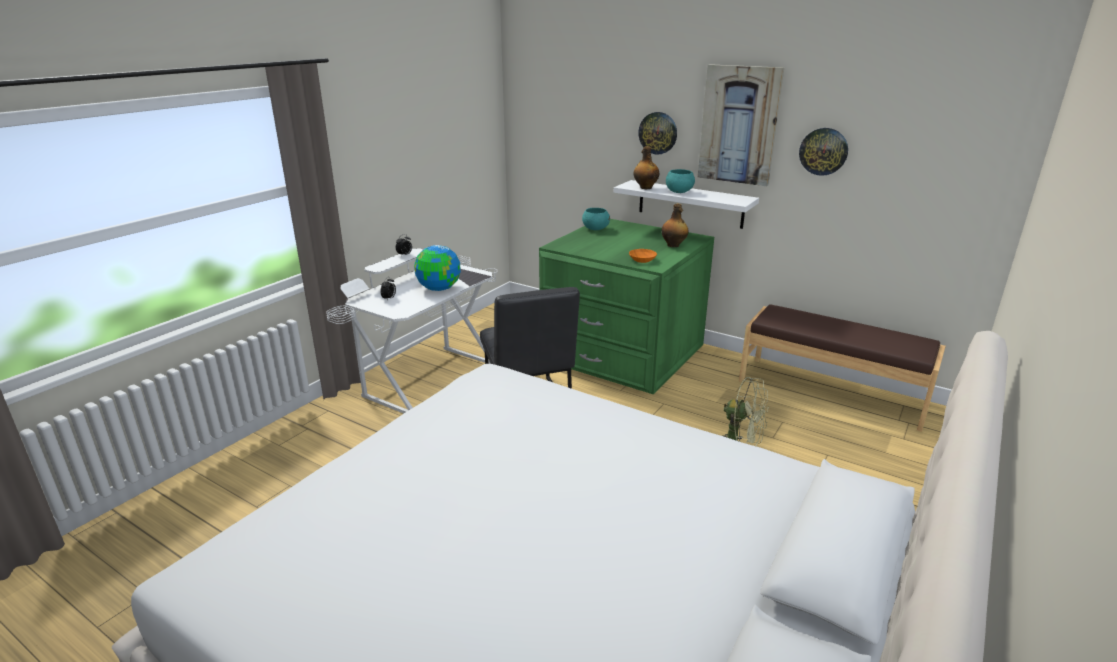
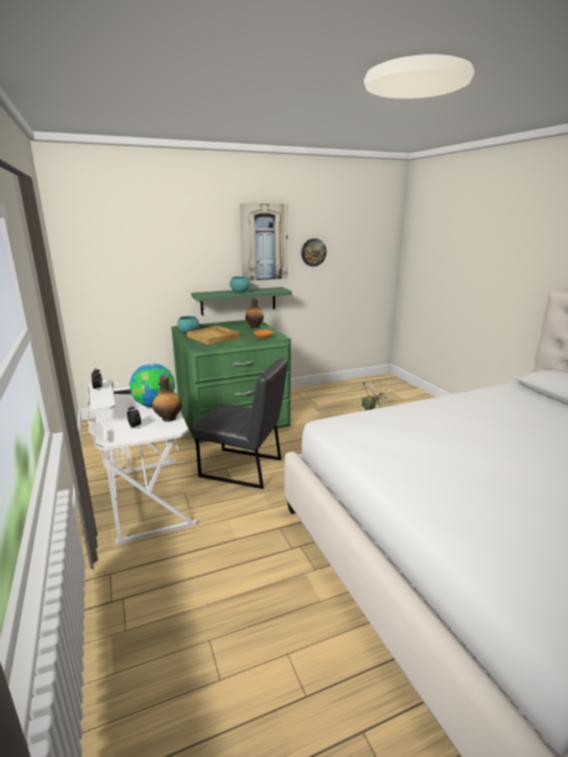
camera: 55 degrees left, 5 degrees down
(599, 242) = (214, 337): none -> beige tray
(645, 188) = (215, 294): bottle -> bottle (168, 419)
(658, 133) = (208, 254): wall clock -> none
(690, 204) = (238, 300): white shelf -> green shelf
(831, 391) = (345, 387): brown bench -> none

